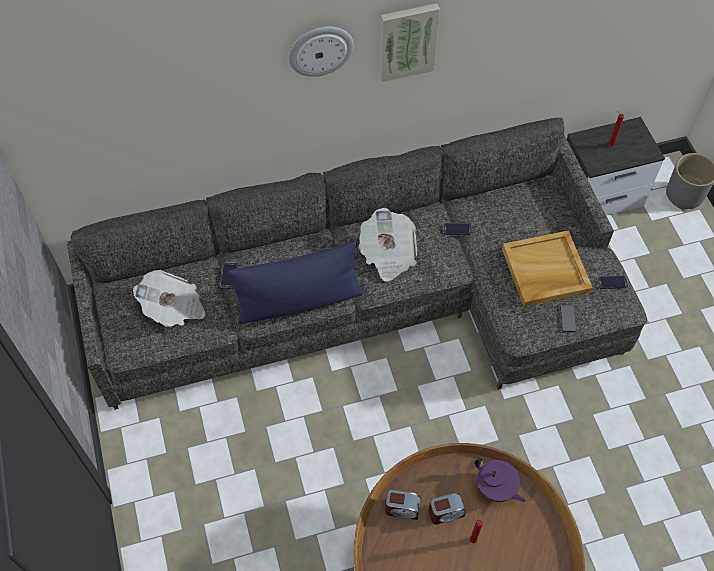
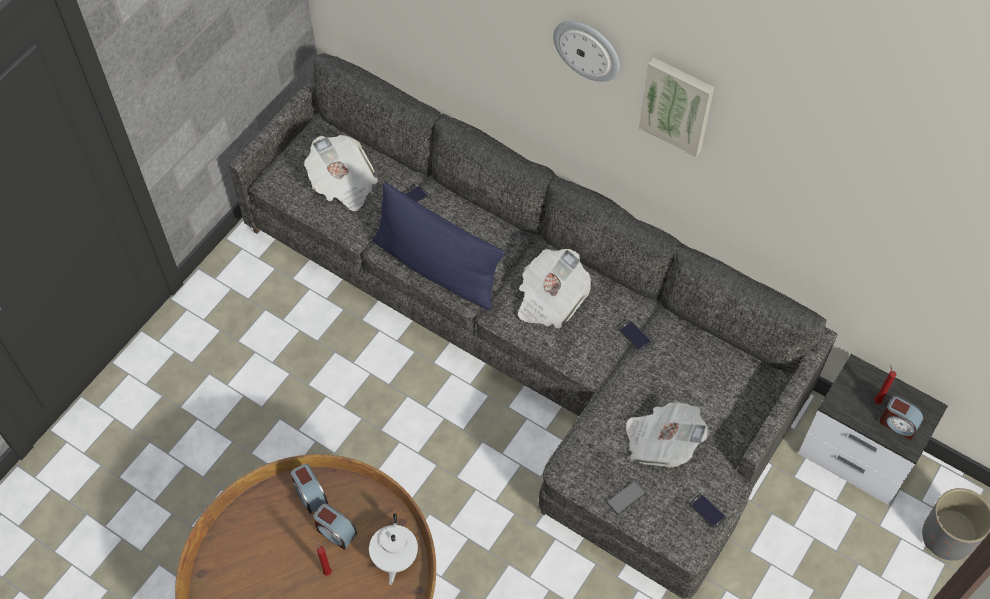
camera: 50 degrees right, 0 degrees up
(496, 488) = (394, 557): purple teapot -> white teapot
(545, 271) = (661, 442): beige tray -> newspaper
(633, 147) = (898, 424): none -> alarm clock

